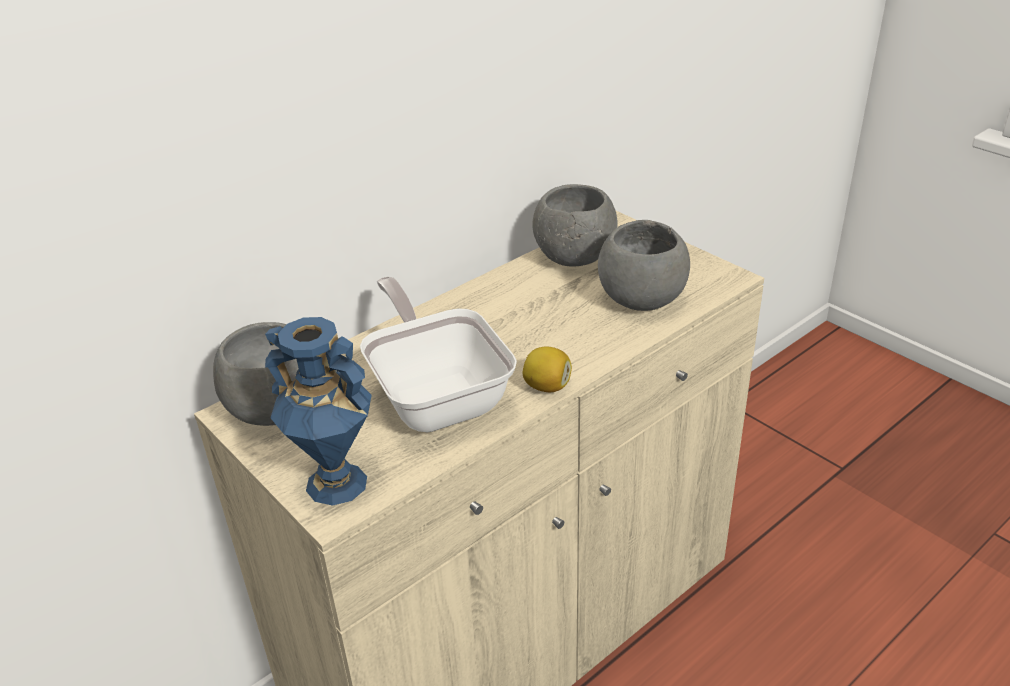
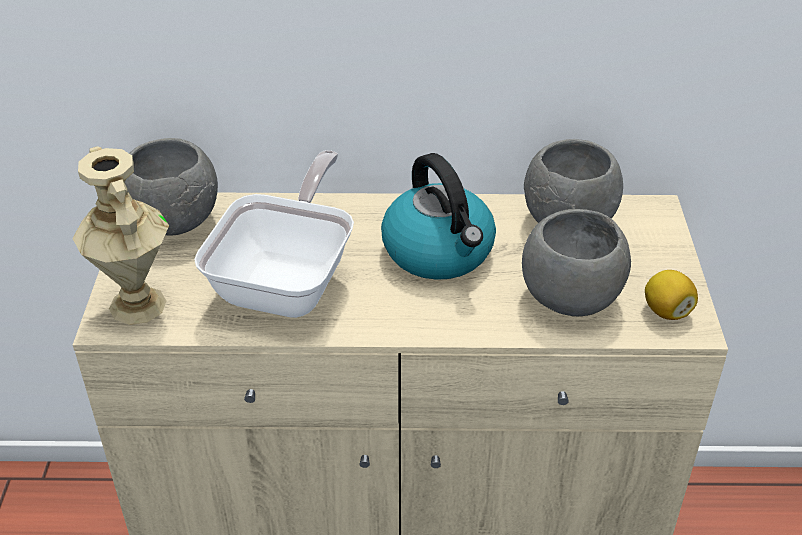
camera: 40 degrees right, 5 degrees up
(335, 484) = (136, 305): blue vase -> beige vase
(519, 318) = (439, 252): none -> kettle
(547, 386) = (377, 327): lemon -> lemon (666, 311)

